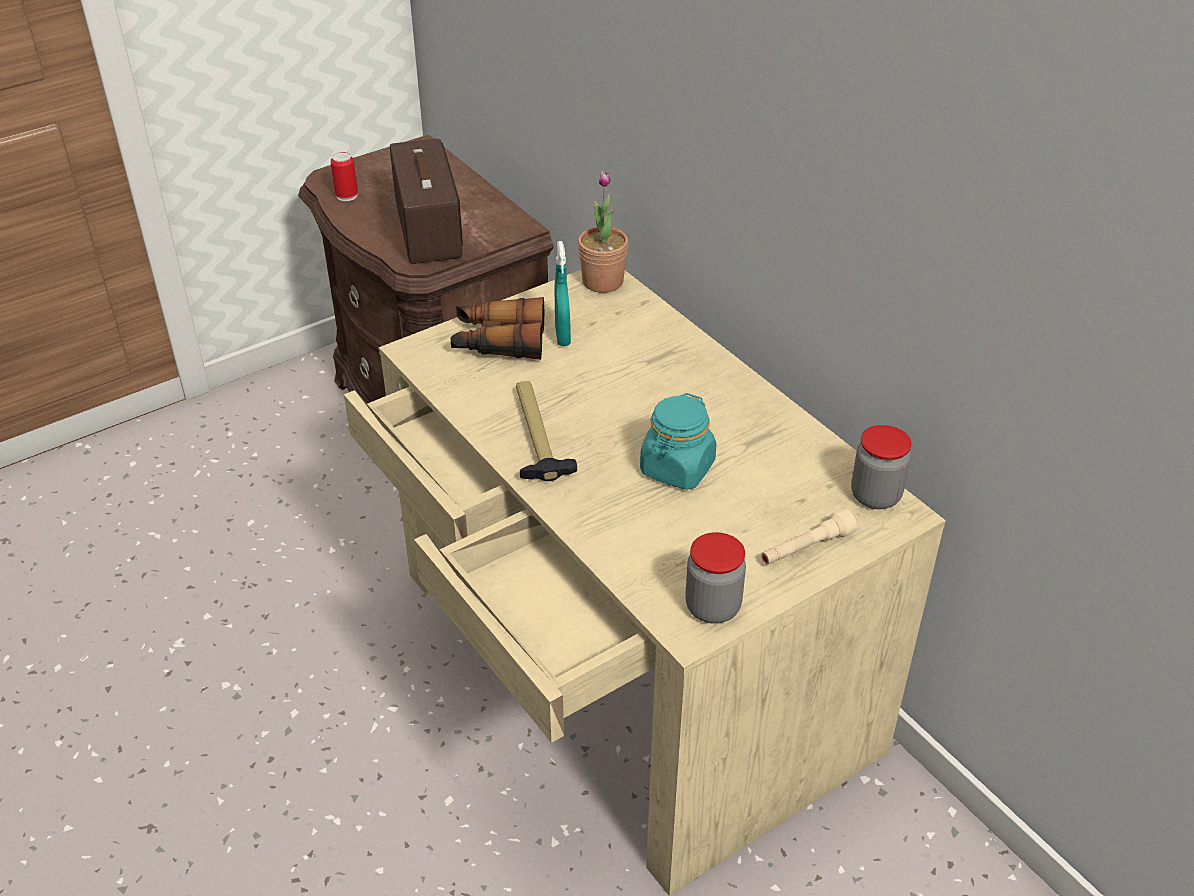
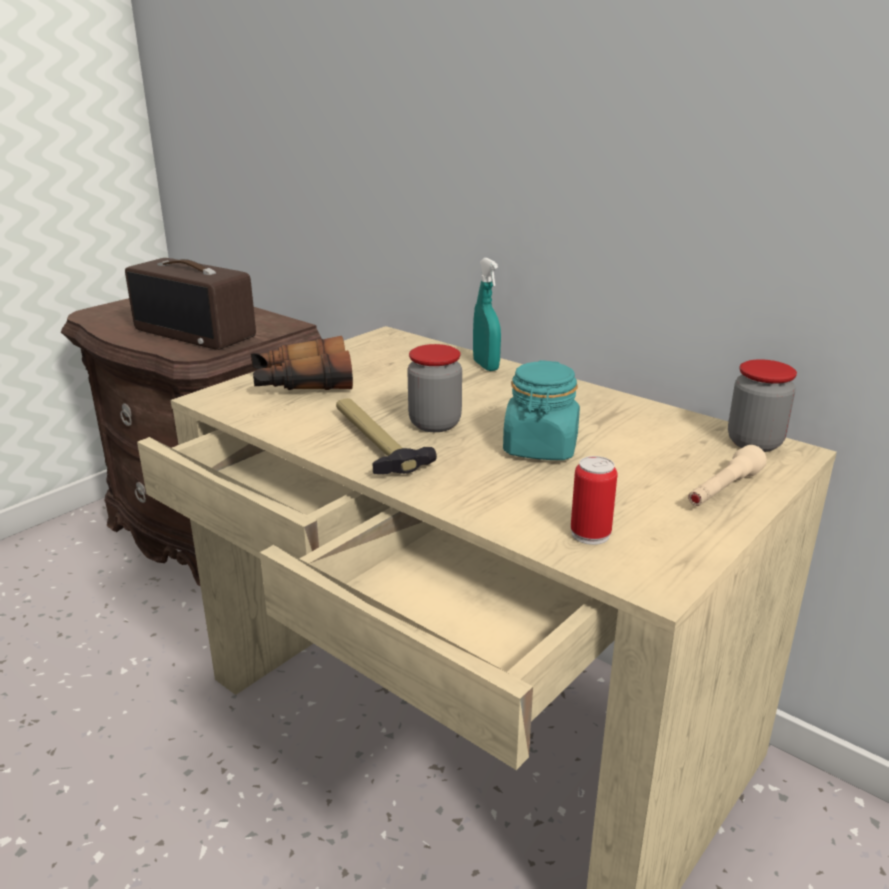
camera: 15 degrees left, 15 degrees down
(347, 195) = (111, 321): can -> can (590, 534)
(426, 229) = (197, 333): radio -> radio turned 150 degrees clockwise
(562, 336) = (366, 373): turquoise spray bottle -> turquoise spray bottle (486, 366)
(602, 282) = (387, 338): potted plant -> none
(712, 607) = (665, 556): jar -> jar (435, 424)

